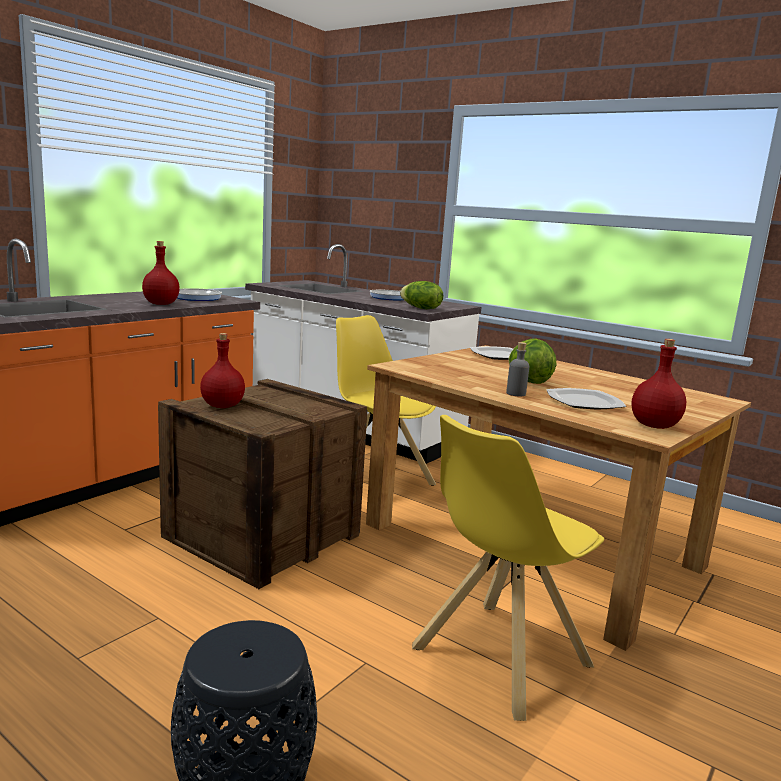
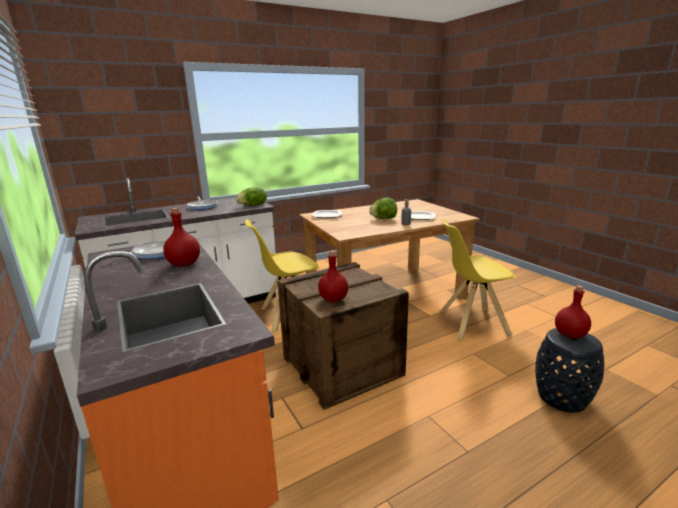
camera: 65 degrees left, 5 degrees up
(497, 657) = (471, 323): yellow chair -> yellow chair turned 105 degrees clockwise
(655, 425) = (453, 214): red bottle -> red bottle (569, 334)

